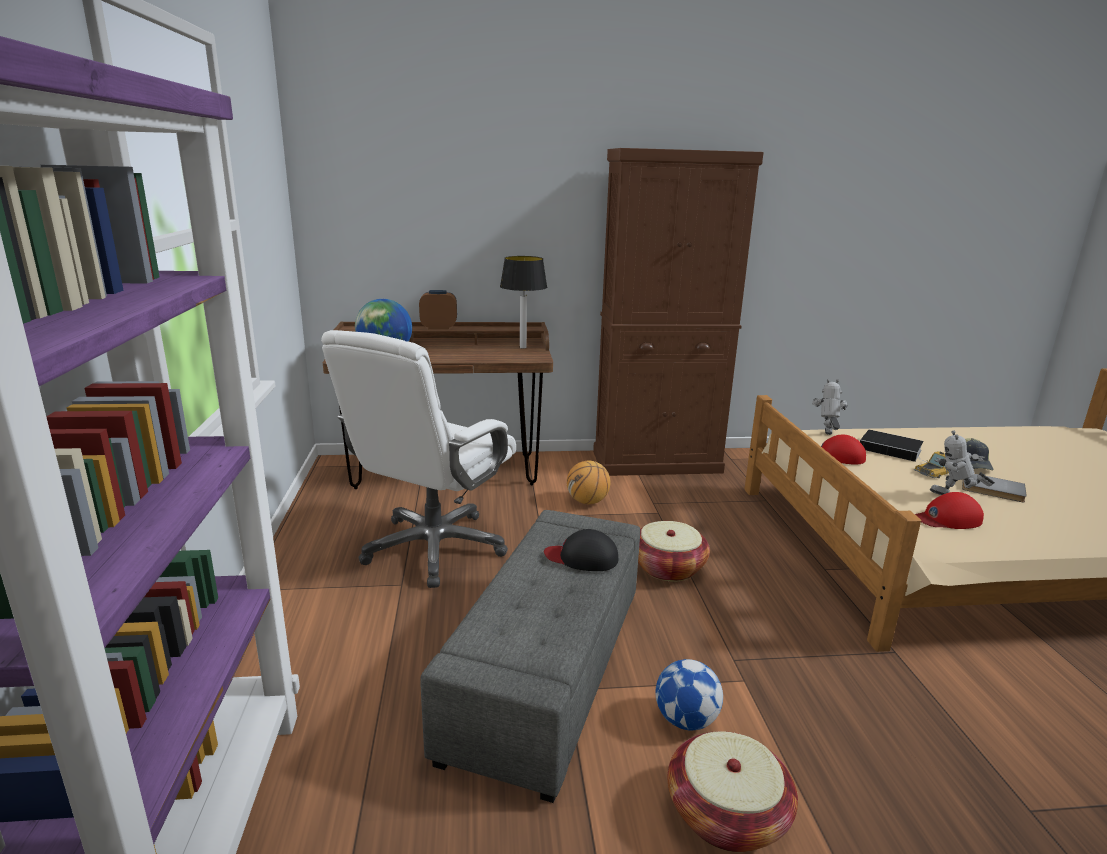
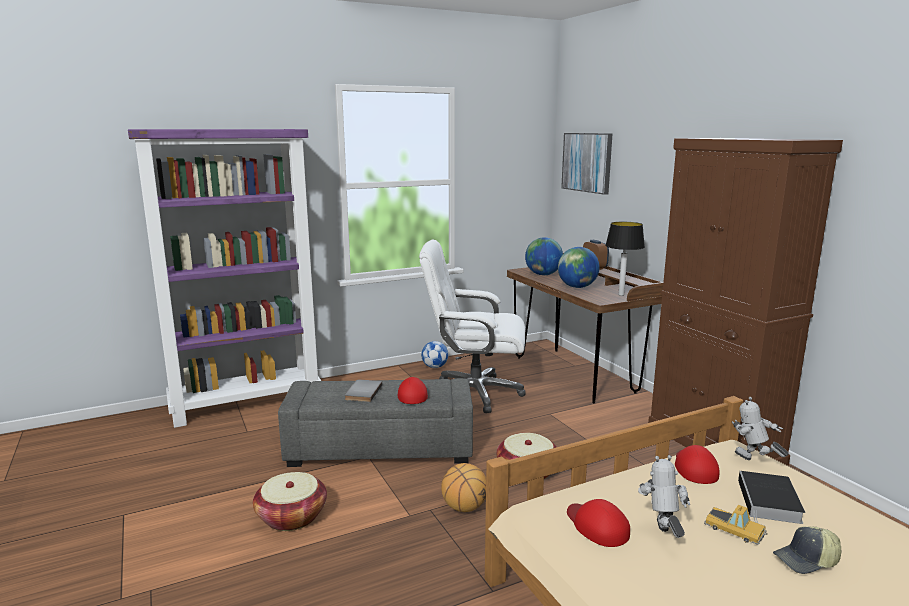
camera: 70 degrees right, 5 degrees down
(374, 183) = (587, 162): none -> picture
(468, 354) = (577, 287): none -> globe
(582, 557) = (412, 394): black cap -> red cap
(587, 502) = (593, 426): basketball -> basketball (464, 508)
(685, 720) = (360, 496): football -> football (435, 367)
(826, 435) = (753, 463): toy robot -> toy robot turned 120 degrees counterclockwise
(992, 490) = (725, 567): grey book -> grey book (362, 392)

